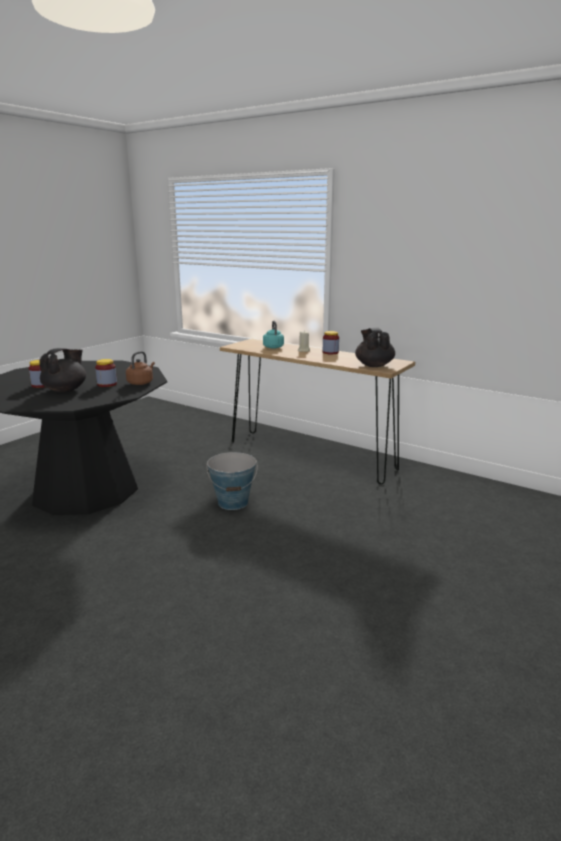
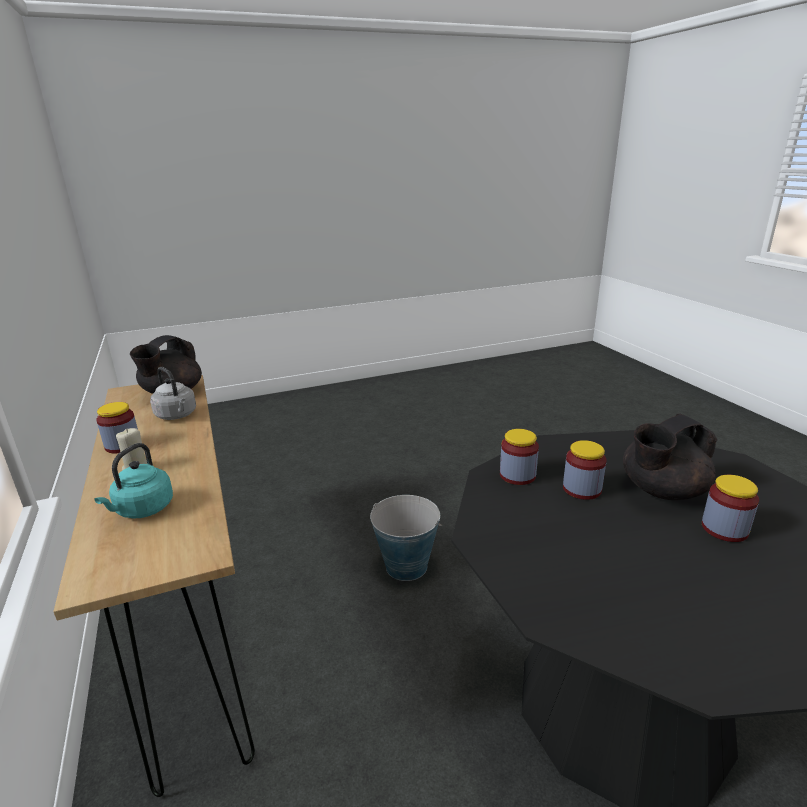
camera: 145 degrees left, 5 degrees up
(141, 383) = (517, 475): brown kettle -> jar
(340, 361) = (177, 415): none -> grey kettle

